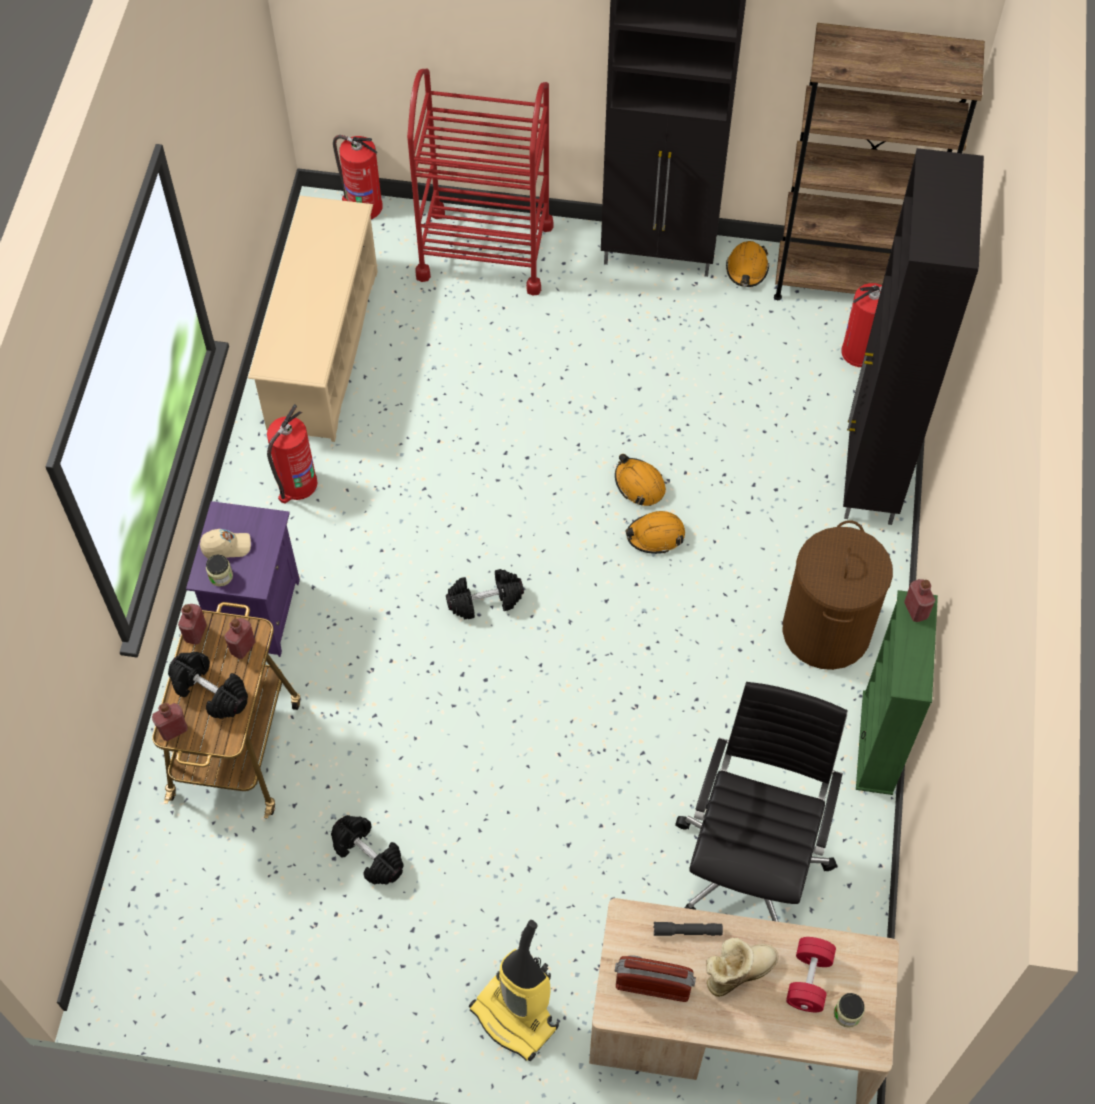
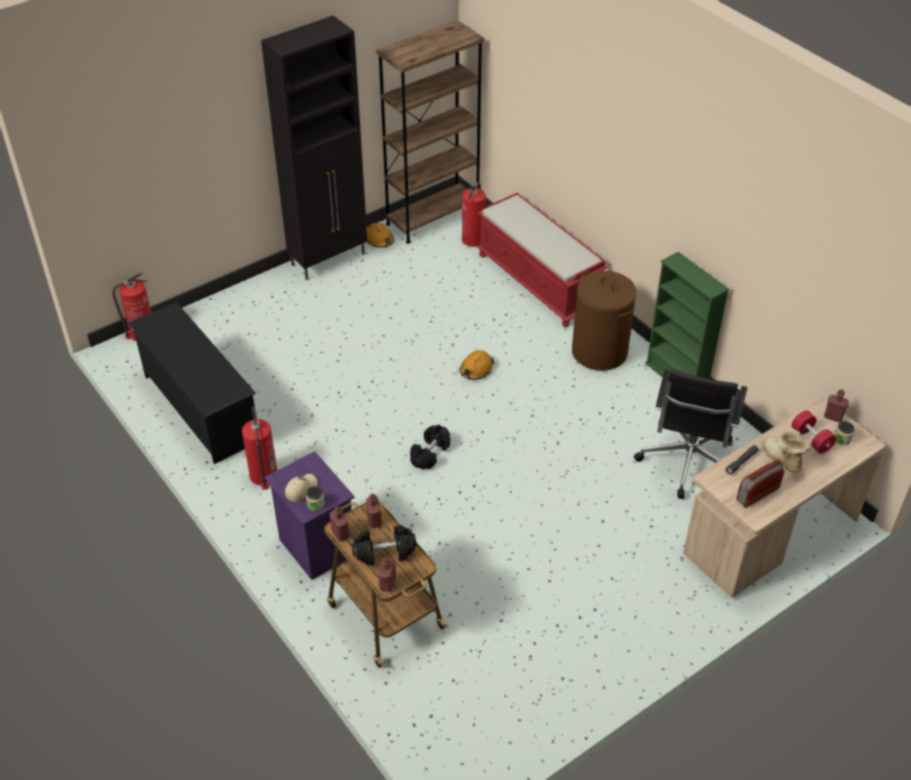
camera: 45 degrees left, 15 degrees down
(323, 350) = (200, 408): beige shoe rack -> black shoe rack
(369, 855) = (516, 604): black dumbbell -> none
(485, 251) = (236, 312): red cart -> none
(516, 1017) = (674, 610): vacuum cleaner -> none
(639, 485) = (441, 355): orange hard hat -> none
(737, 971) = (781, 460): boot -> boot turned 45 degrees counterclockwise
(751, 861) = (687, 462): black office chair -> black office chair turned 135 degrees counterclockwise
(870, 475) = (539, 282): black cabinet -> red bench
(916, 610) = (677, 262): red bottle -> red bottle (833, 417)

